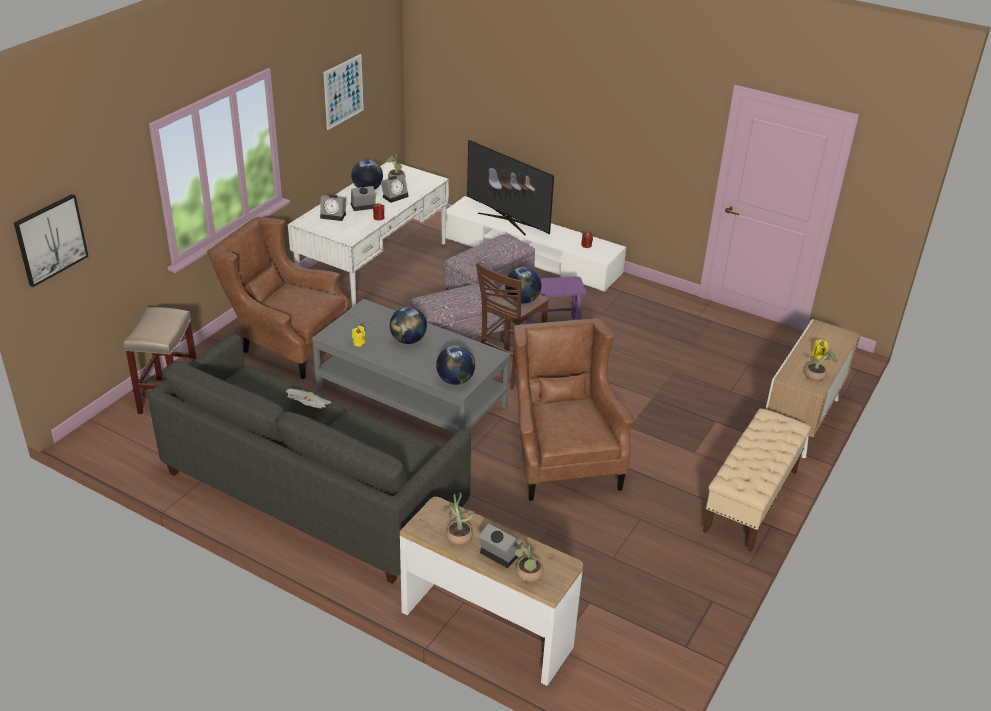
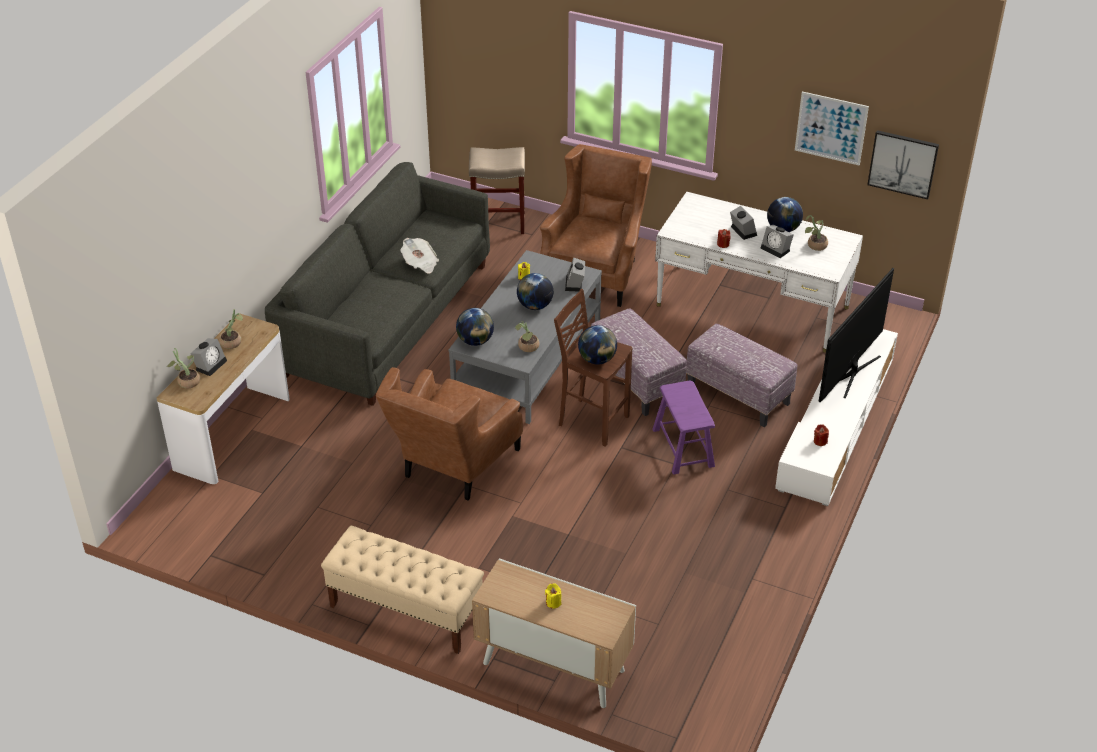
camera: 85 degrees right, 5 degrees up
(50, 239) = (457, 37): picture -> picture (903, 163)
(334, 215) = (715, 216): alarm clock -> alarm clock (575, 284)
(562, 458) = (453, 467): brown armchair -> brown armchair turned 135 degrees clockwise
(817, 377) = (509, 597): potted plant -> potted plant (527, 348)

